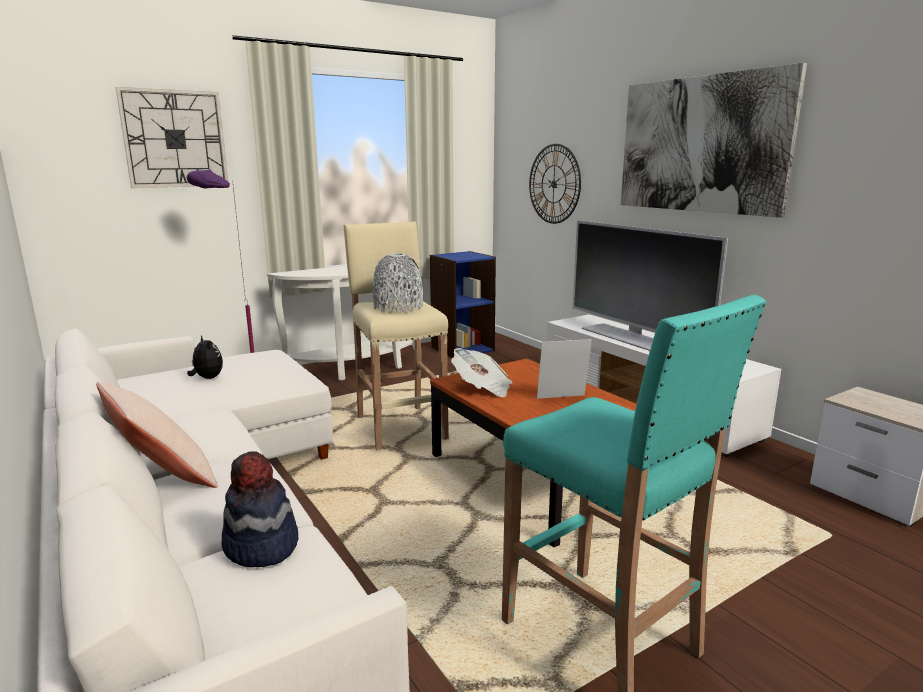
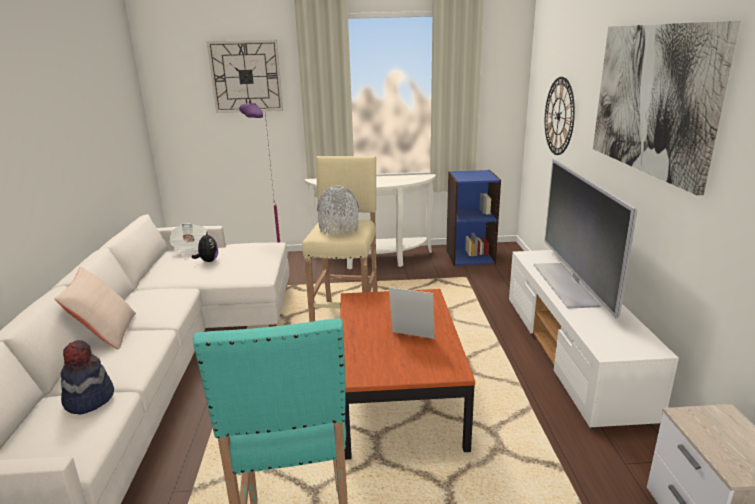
camera: 30 degrees right, 5 degrees up
(482, 388) = (365, 311): newspaper -> newspaper (191, 250)

